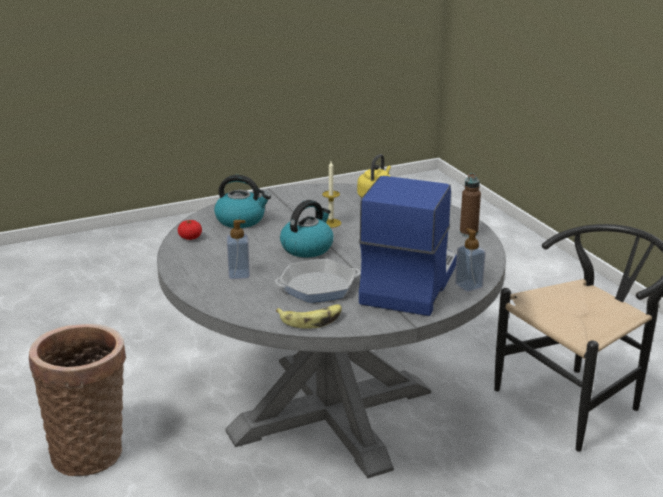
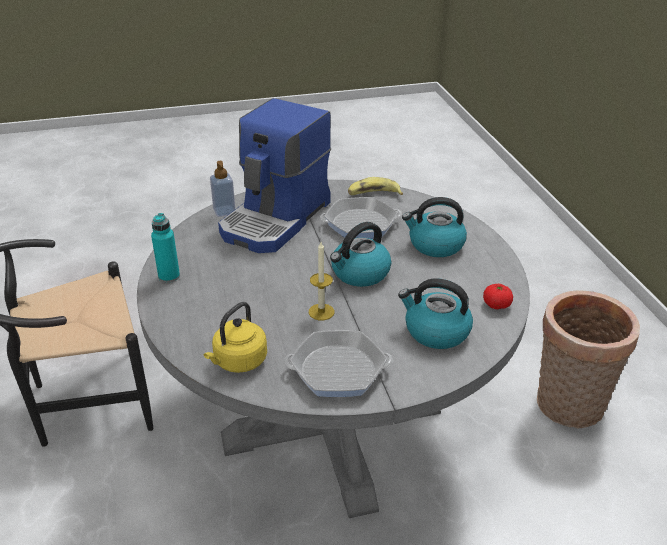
camera: 170 degrees left, 10 degrees up
(239, 274) = (435, 245): soap dispenser -> kettle
(308, 198) = (338, 370): none -> frying pan
(468, 233) = (169, 276): brown bottle -> turquoise bottle

